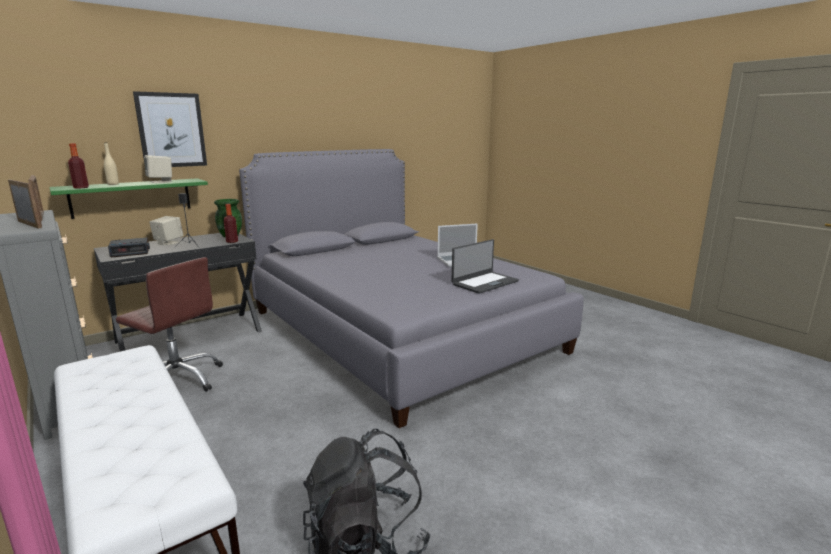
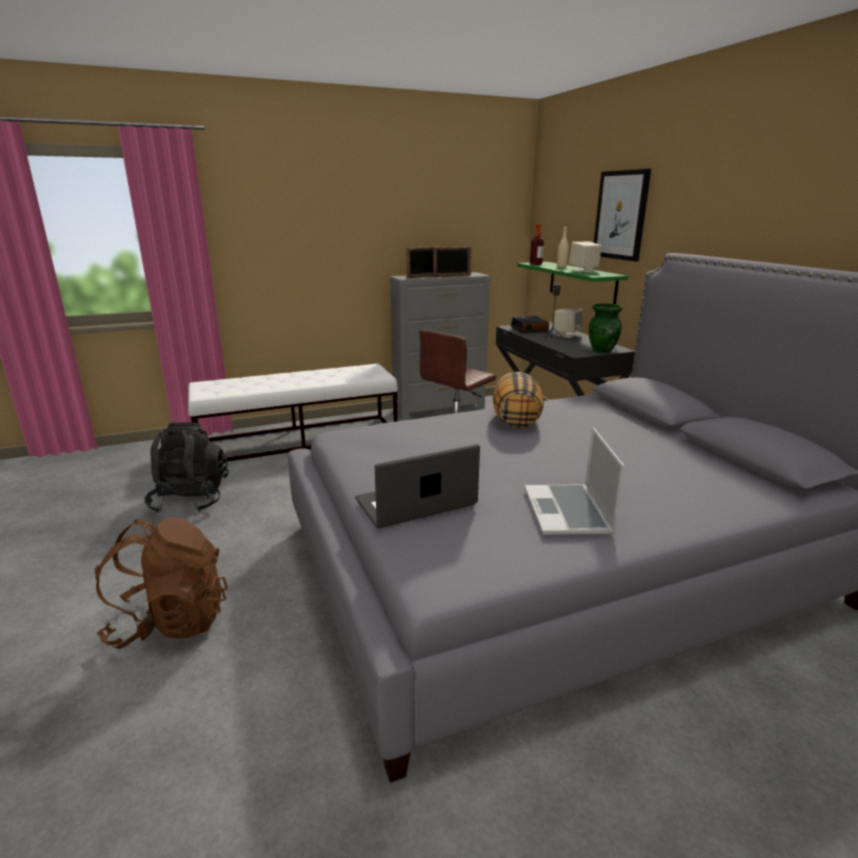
camera: 105 degrees right, 5 degrees up
(232, 241) = (570, 351): bottle -> none
(344, 272) = (515, 420): none -> pillow
(484, 282) = (416, 503): laptop -> laptop turned 90 degrees clockwise
(557, 450) = (170, 622): none -> brown backpack

